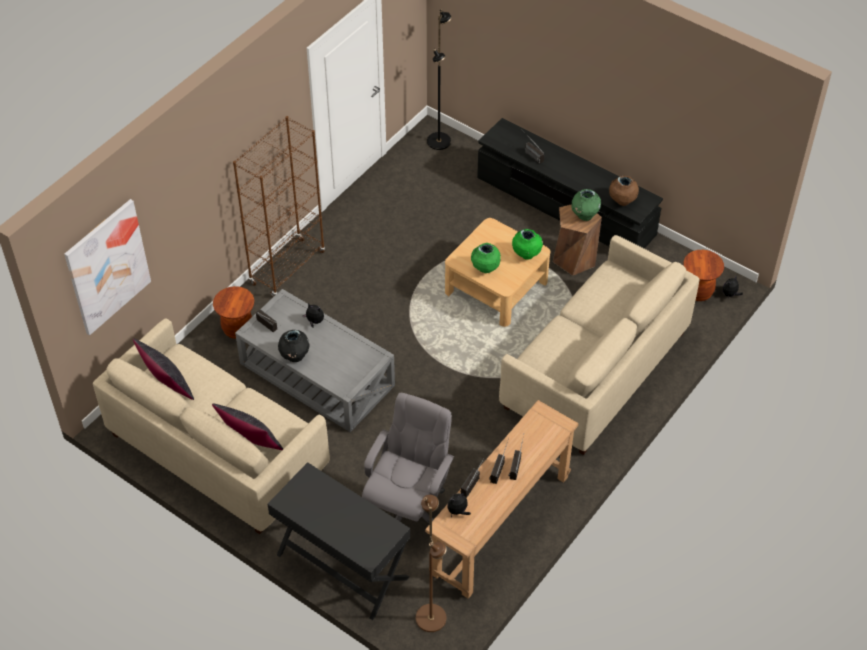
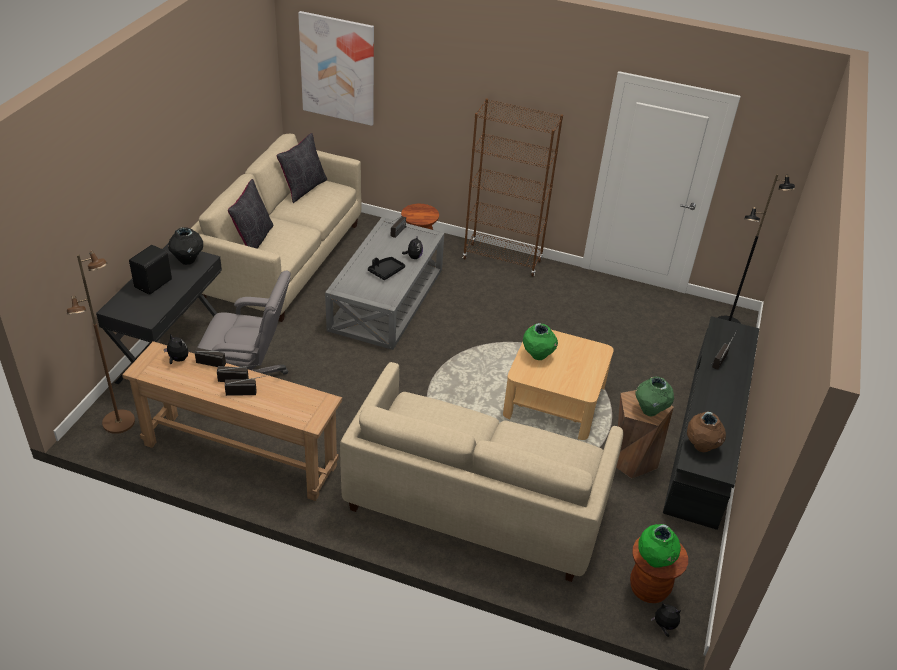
camera: 70 degrees right, 10 degrees down
(295, 357) = (367, 252): black vase -> black vase (188, 260)
(330, 348) = (386, 271): none -> black tray
(338, 521) = (154, 284): none -> black speaker
(526, 255) = (575, 384): green vase -> green vase (655, 560)

